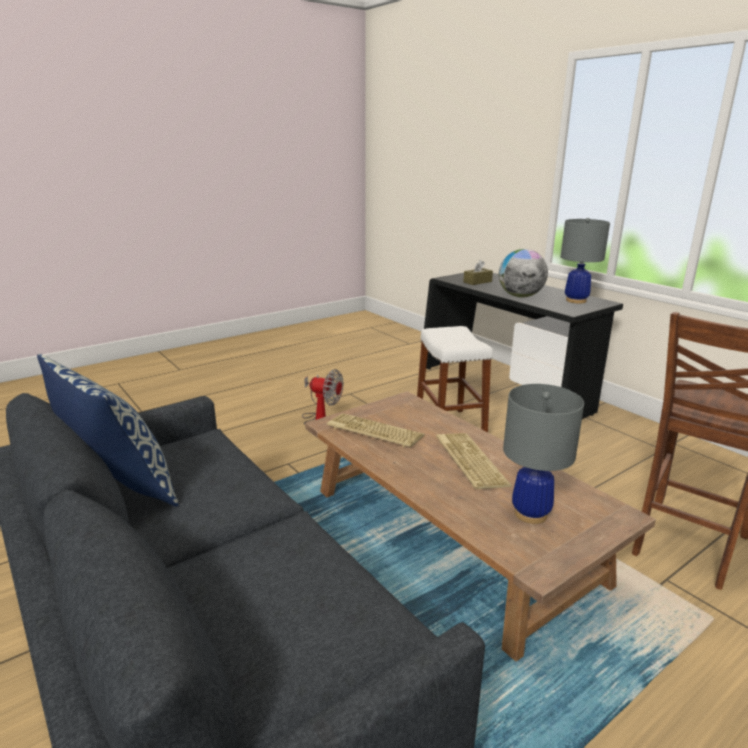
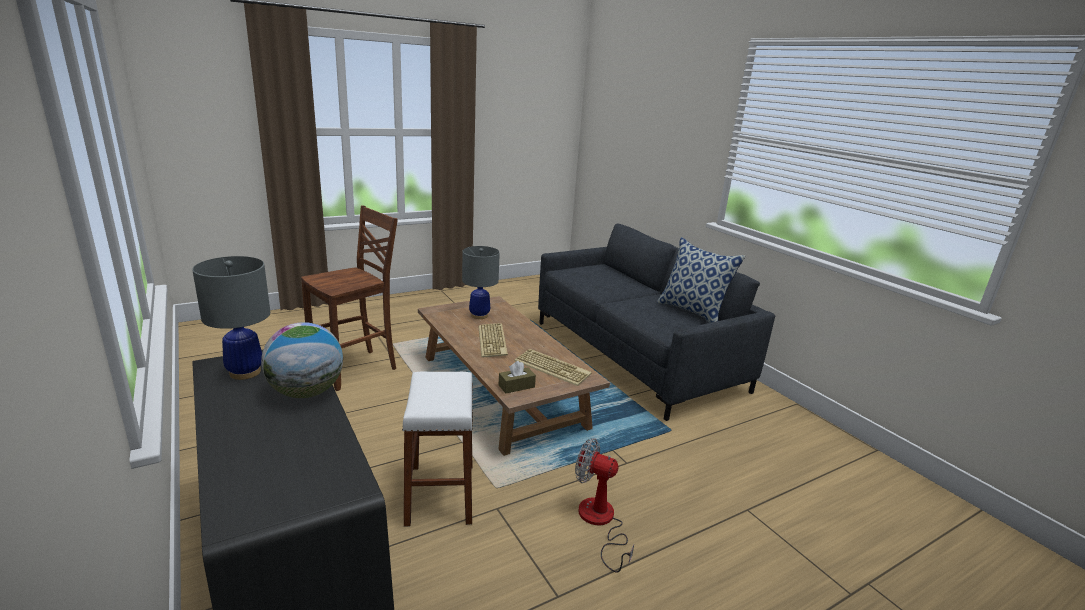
camera: 175 degrees left, 0 degrees up
(477, 282) = (308, 458): brown tissue box -> brown tissue box (516, 386)

